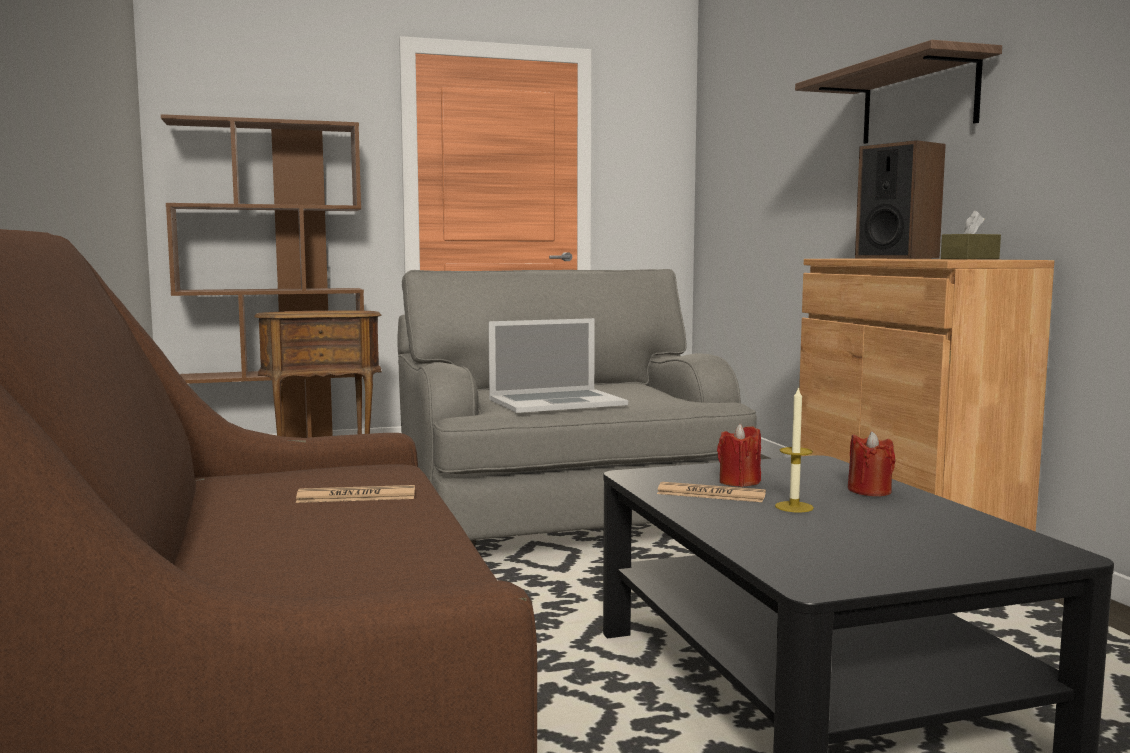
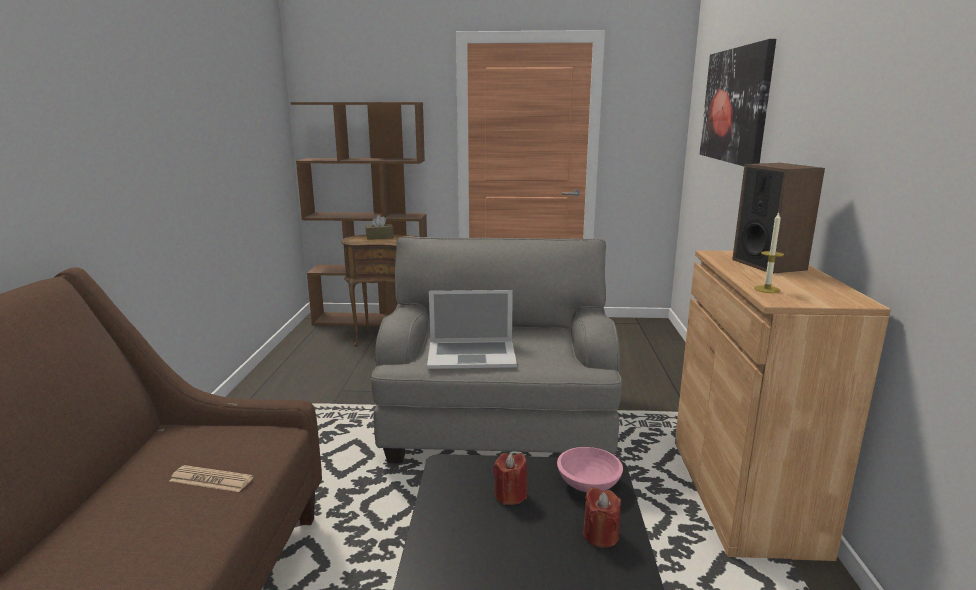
camera: 20 degrees right, 10 degrees up
(711, 494) = (469, 512): newspaper -> none
(780, 125) = (735, 105): none -> picture
(794, 507) = (513, 550): candle -> candle (767, 289)
(812, 469) = (589, 484): none -> pink bowl
(918, 101) = (820, 116): shelf -> none
(970, 259) = (816, 288): brown tissue box -> brown tissue box (379, 237)

